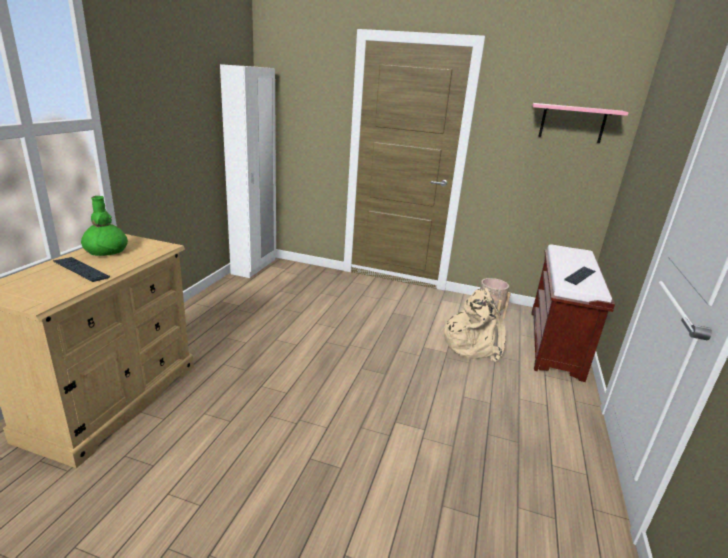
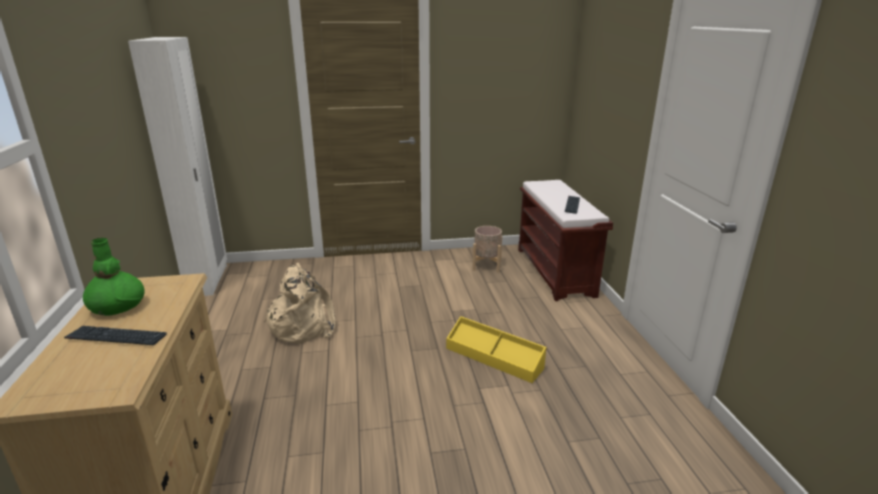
camera: 25 degrees left, 0 degrees up
(430, 400) = (494, 357): none -> yellow storage box
(472, 344) = (491, 294): beige backpack -> beige backpack (303, 326)
(572, 123) = (522, 64): pink shelf -> none

